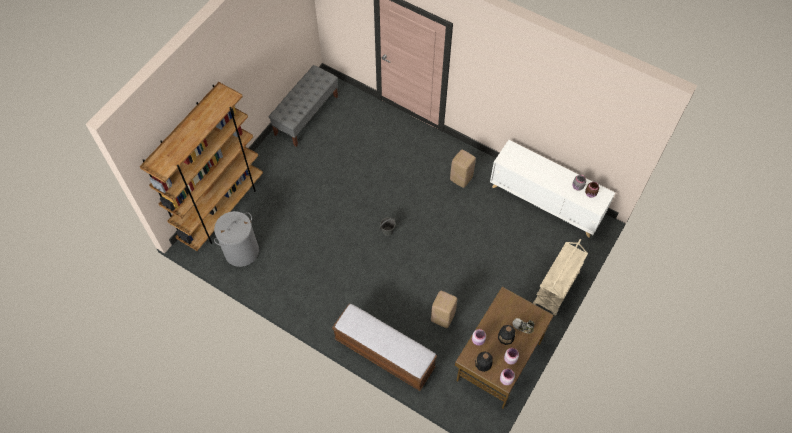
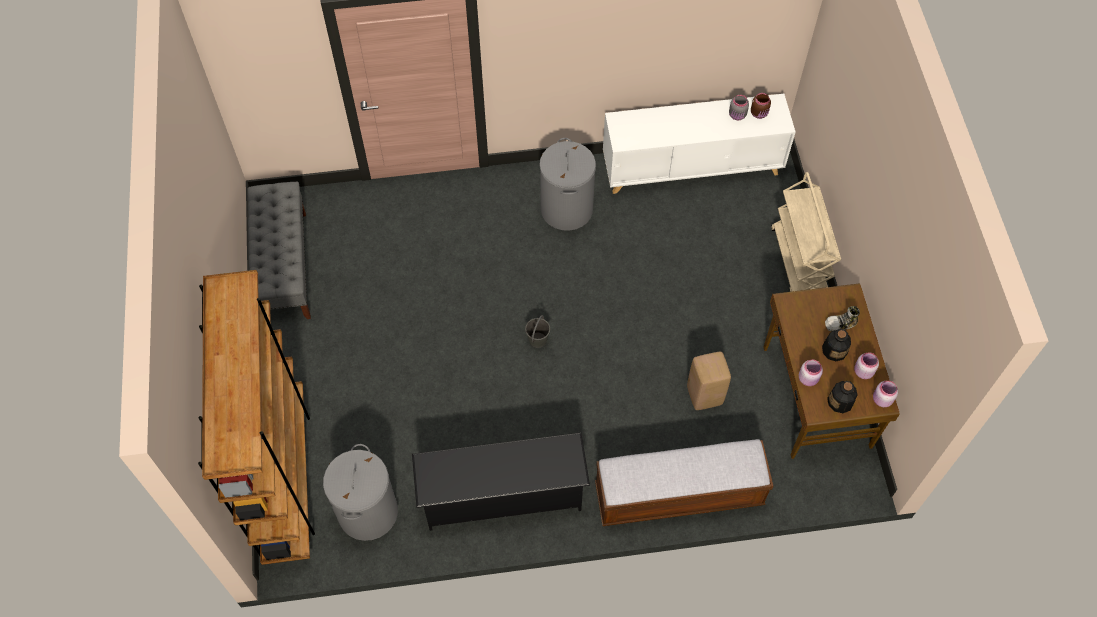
camera: 40 degrees left, 0 degrees up
(304, 290) = (502, 496): none -> black shoe rack
(461, 178) = (566, 209): beige stool -> grey laundry basket

